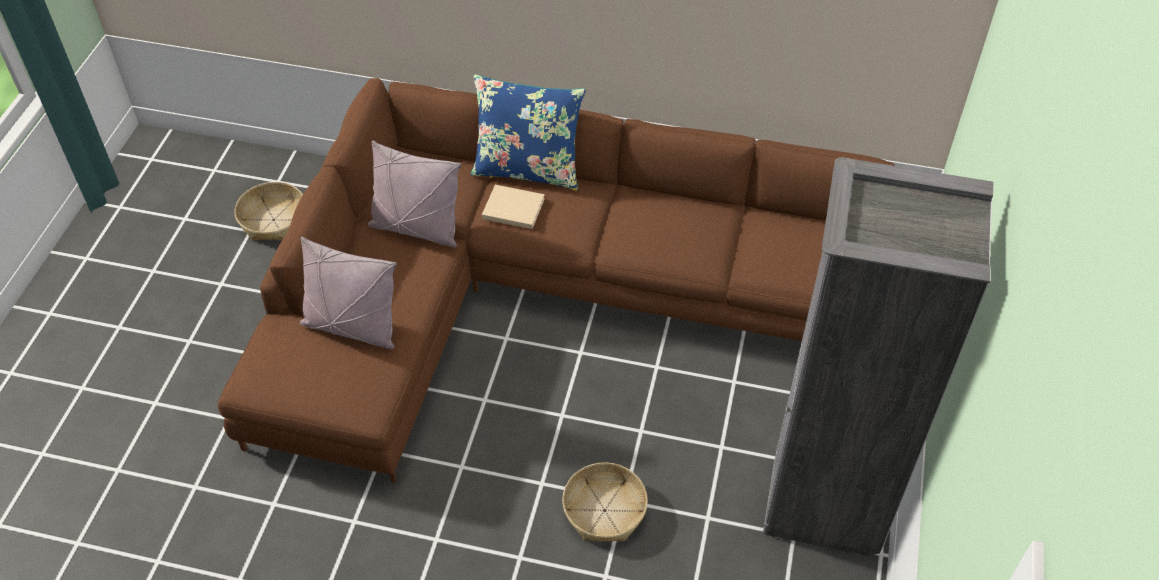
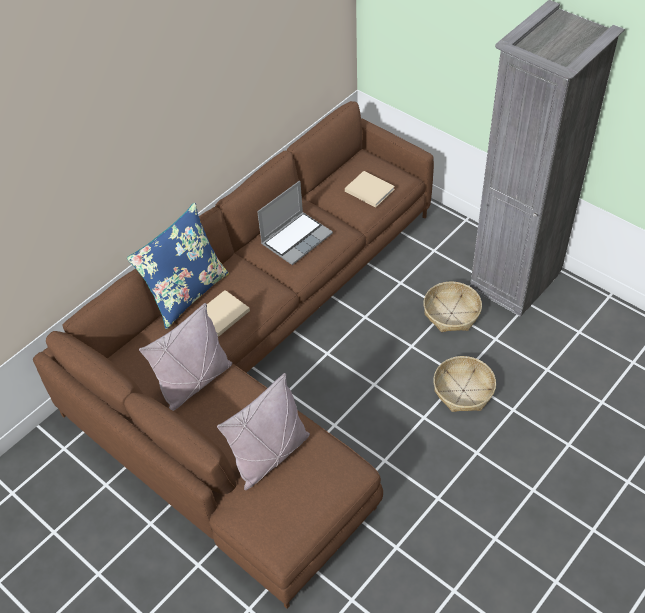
camera: 60 degrees left, 0 degrees up
(274, 220) = (55, 509): basket -> basket (451, 313)
(665, 224) = (296, 238): none -> laptop
(794, 259) = (368, 190): none -> beige book

